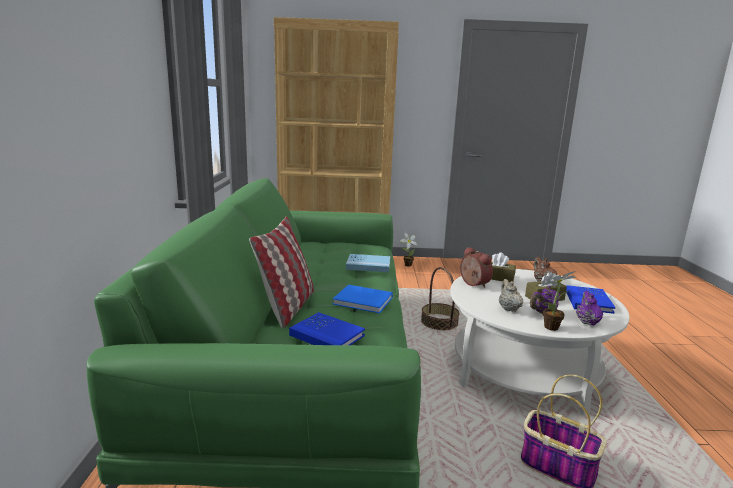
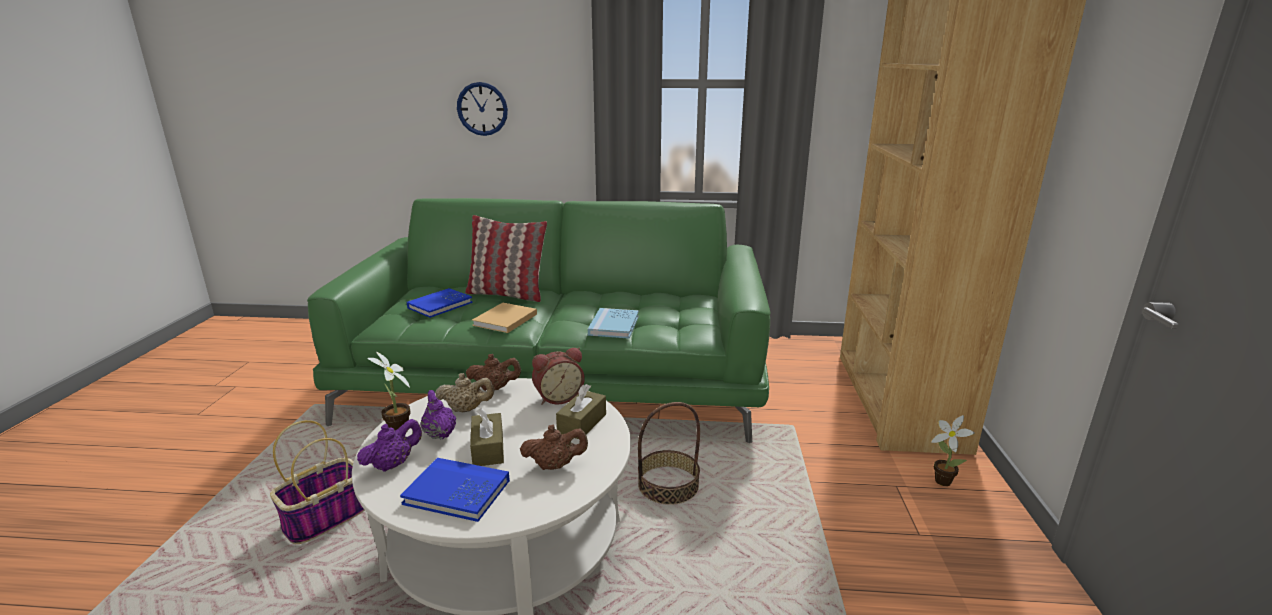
camera: 95 degrees right, 5 degrees up
(82, 110) = (482, 109): none -> wall clock
(364, 301) = (504, 320): blue book -> beige book
(474, 302) = (495, 388): none -> brown teapot
(587, 322) = (393, 464): purple teapot -> purple teapot turned 60 degrees counterclockwise

